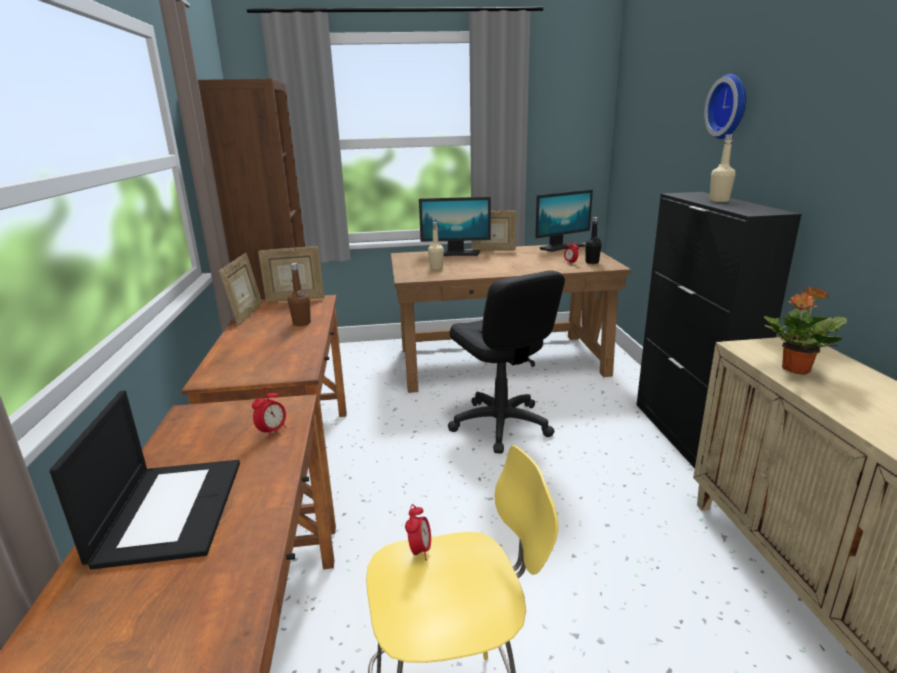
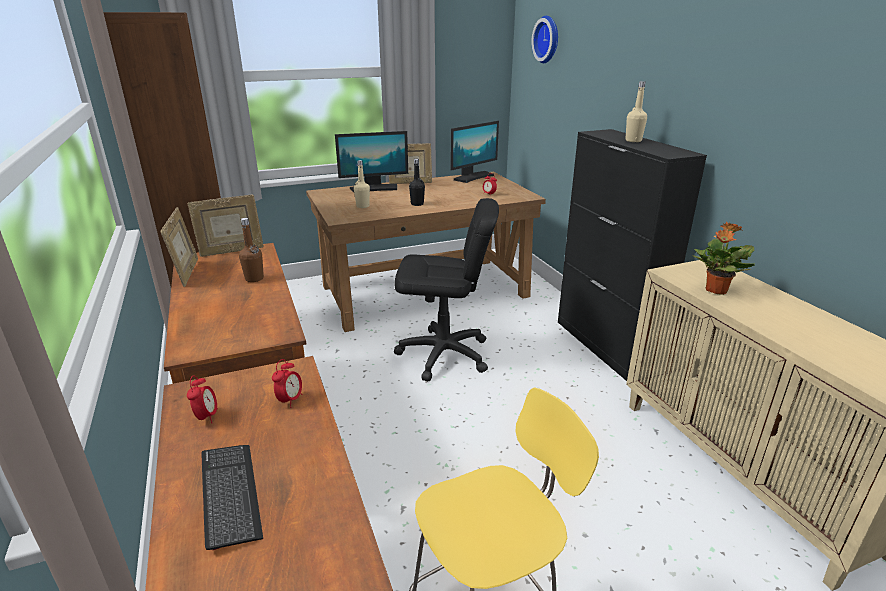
camera: 15 degrees left, 5 degrees up
(170, 509) = (230, 495): laptop -> keyboard
(419, 550) = (456, 490): alarm clock -> alarm clock (207, 417)
(500, 425) = (444, 355): black office chair -> black office chair turned 45 degrees counterclockwise
(592, 262) = (508, 193): black bottle -> black bottle (417, 204)
(730, 106) = (636, 53): wall clock -> wall clock (548, 39)

